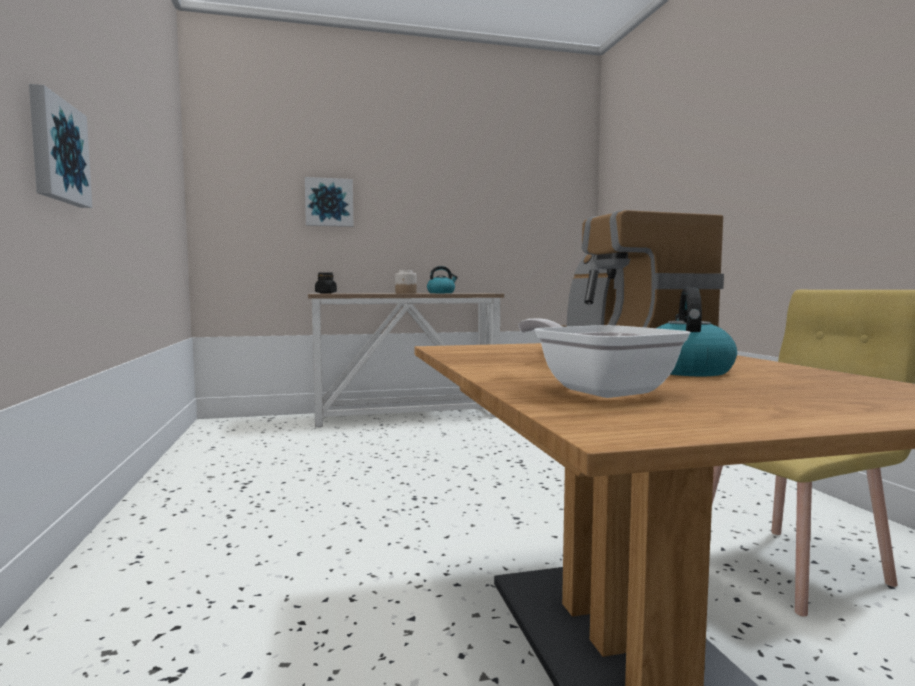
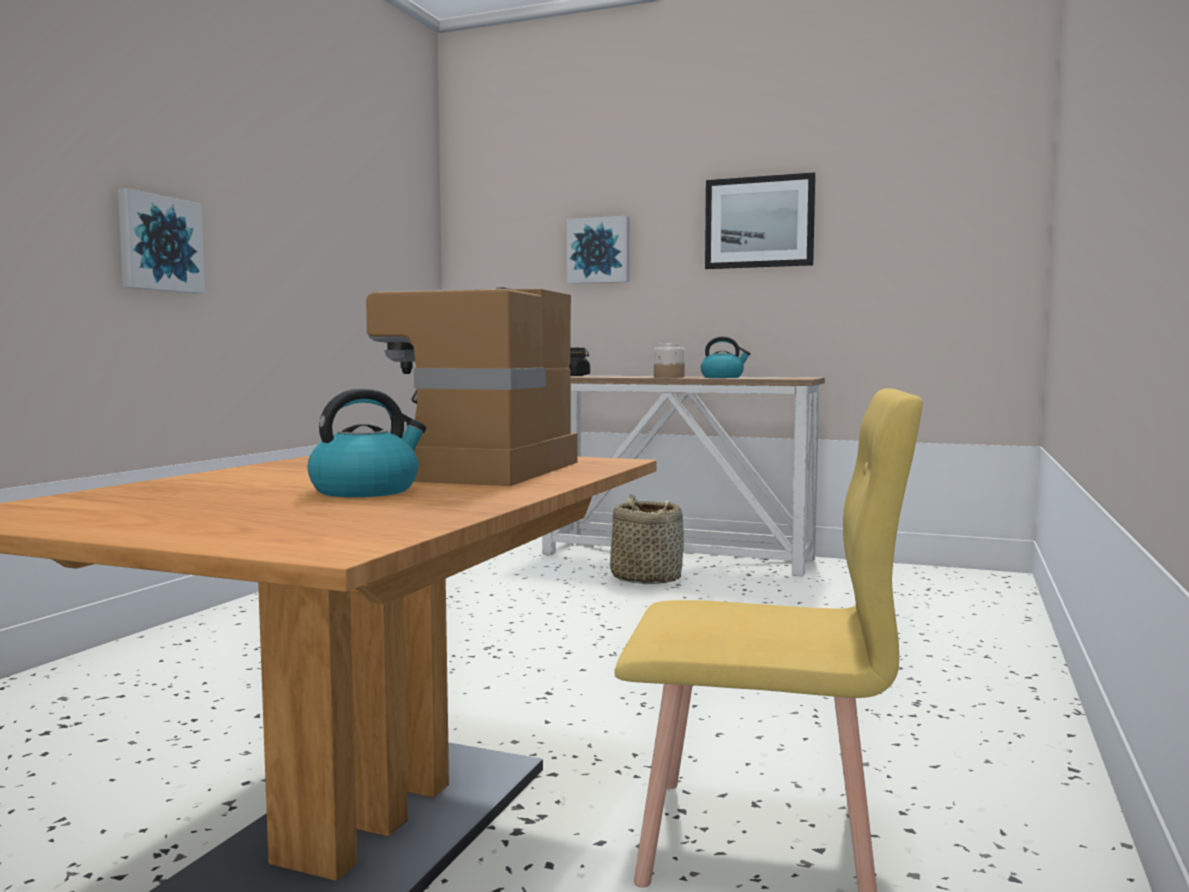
camera: 35 degrees right, 0 degrees up
(416, 432) = (645, 578): none -> basket
(443, 193) = (759, 222): none -> picture
(597, 389) = (170, 494): frying pan -> none

